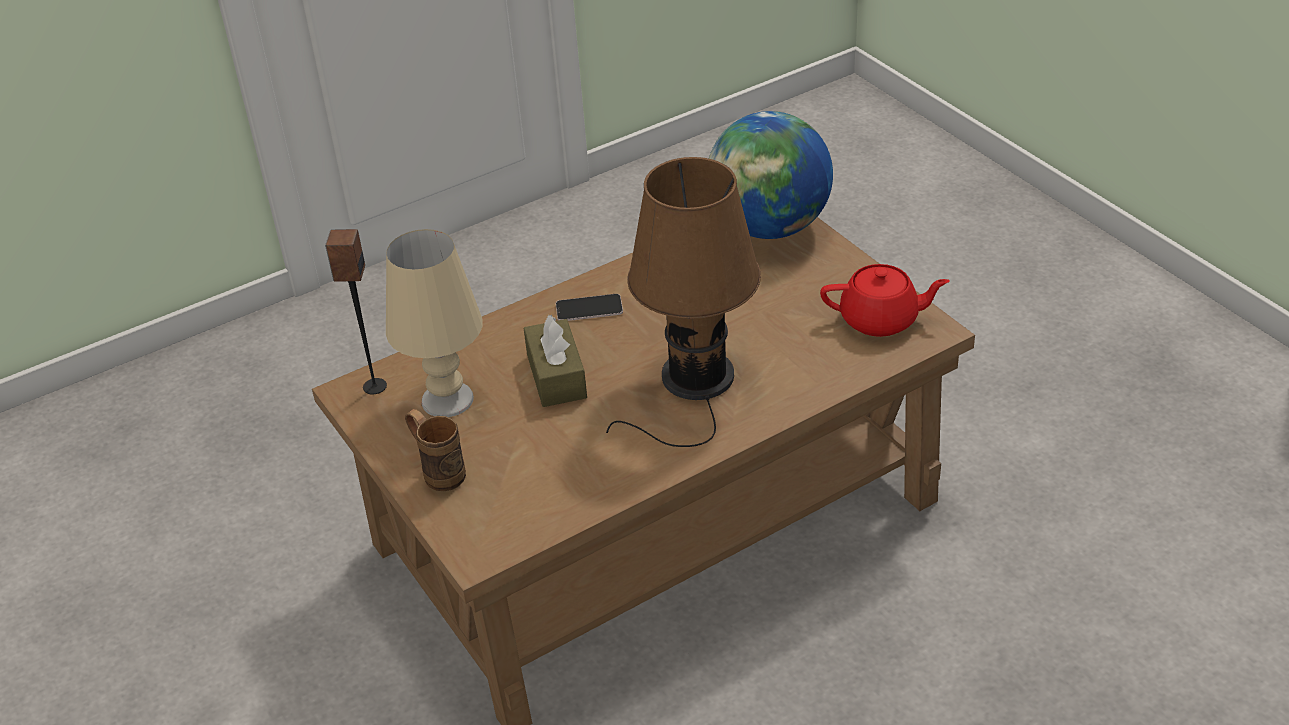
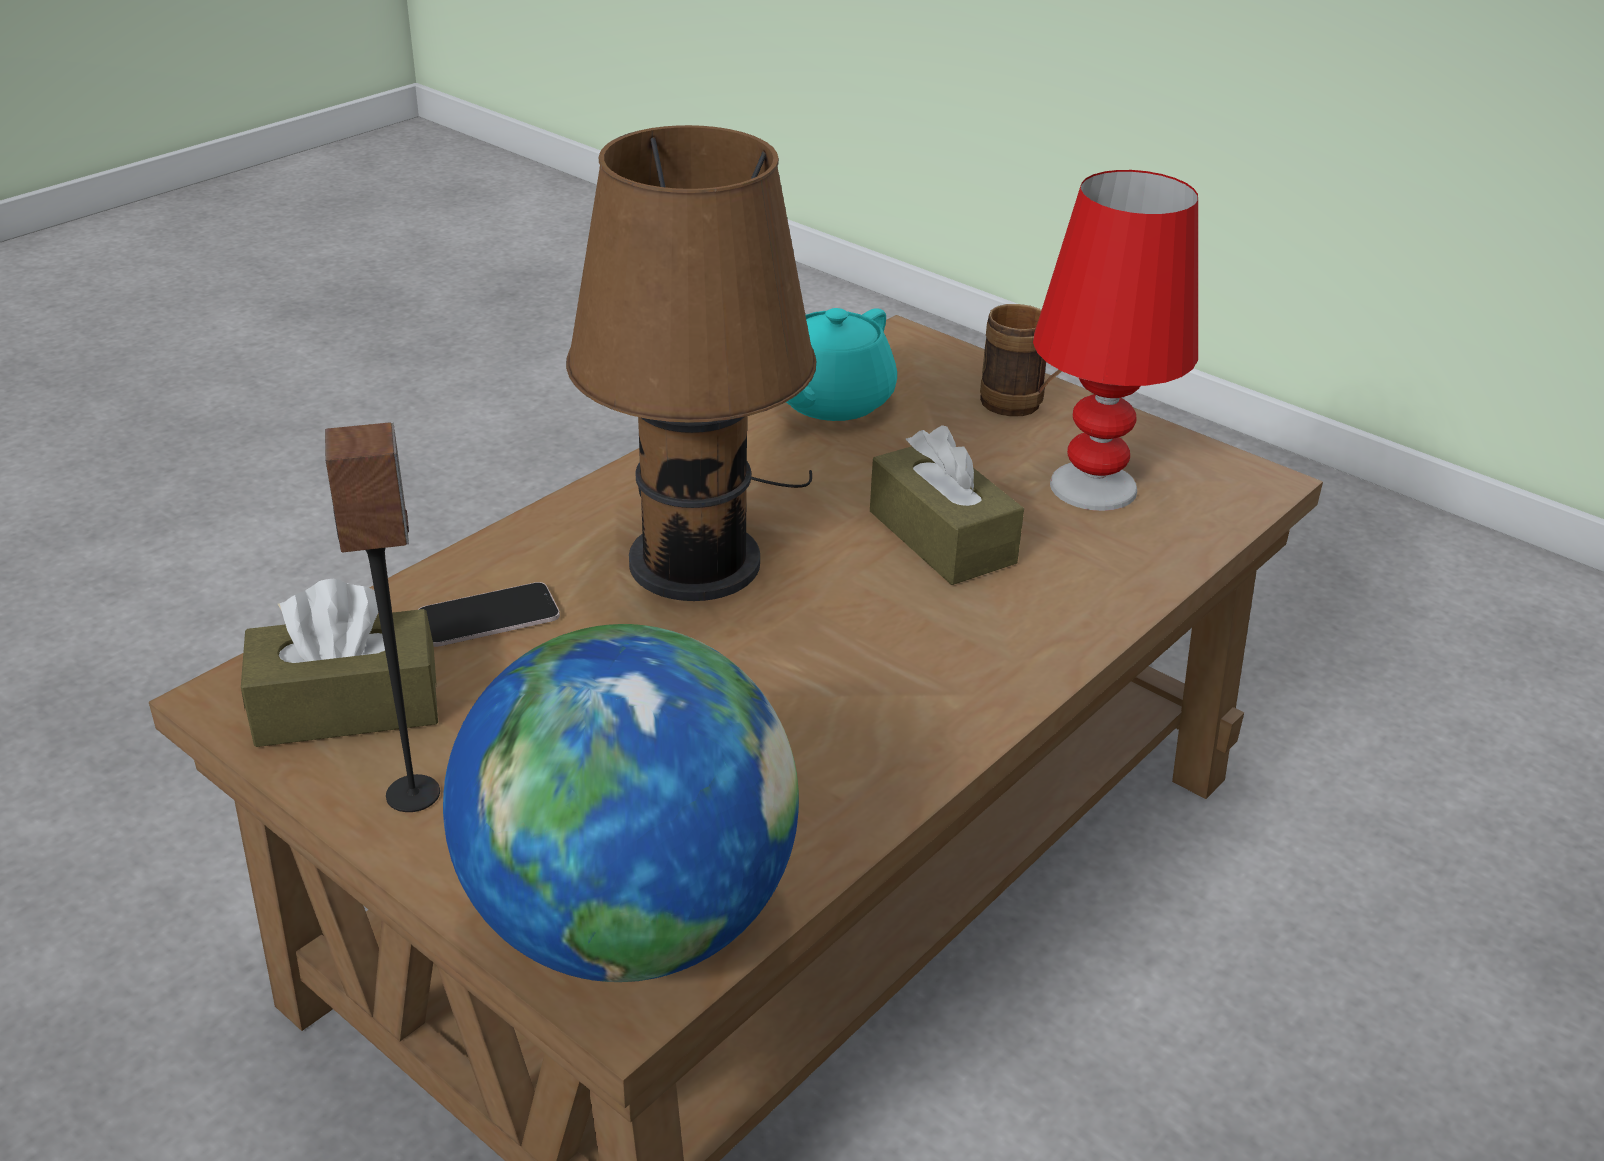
camera: 160 degrees right, 5 degrees down
(374, 386) = (1227, 492): speaker -> speaker (414, 794)
(448, 400) = (1092, 486): beige table lamp -> red table lamp
(565, 493) = (830, 402): none -> turquoise teapot
(589, 309) = (960, 658): phone -> phone (488, 616)
(880, 320) = (347, 706): red teapot -> brown tissue box

